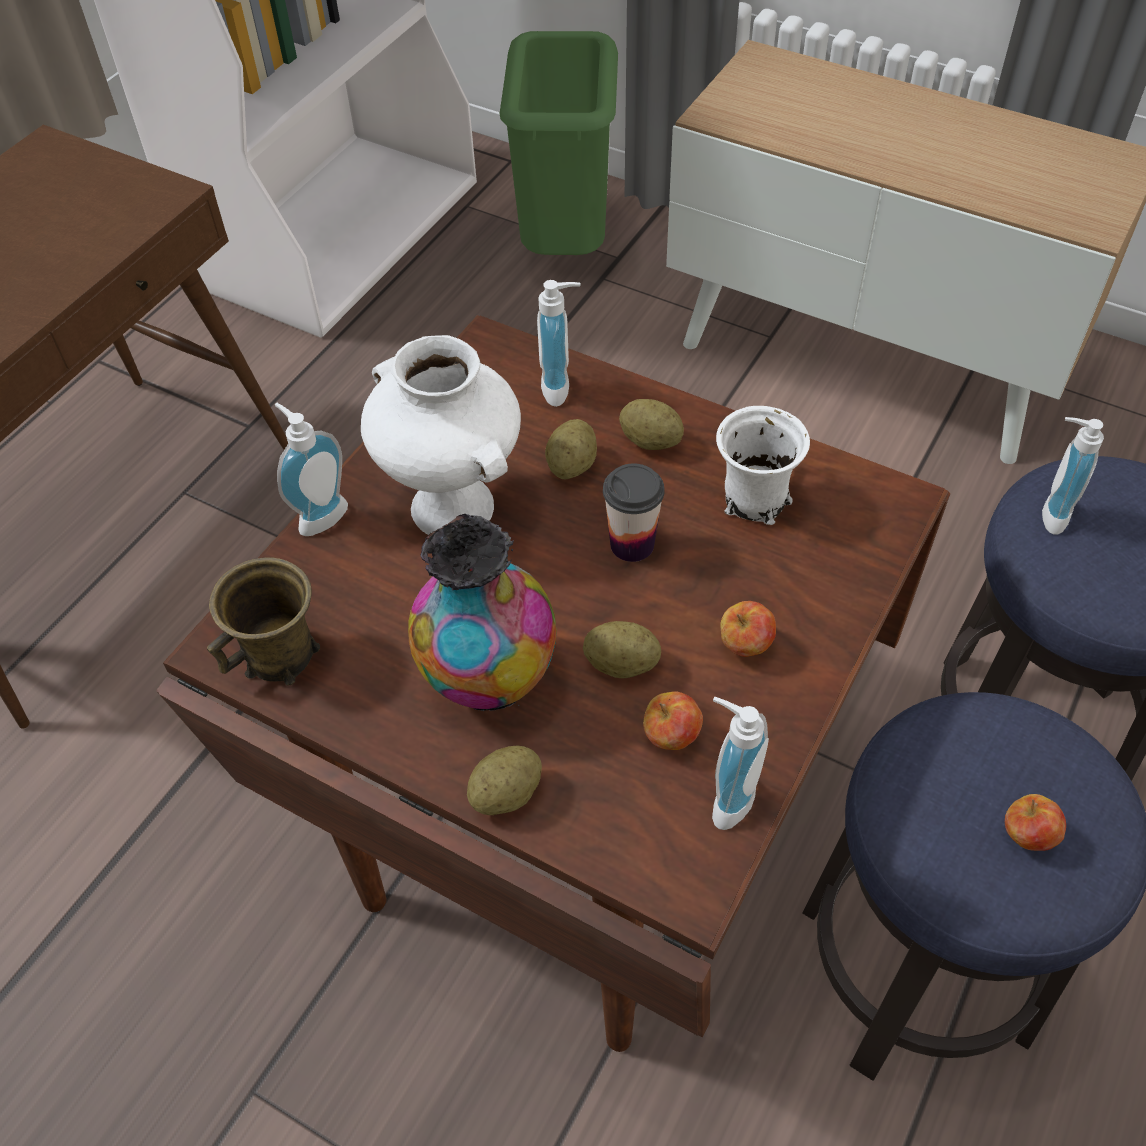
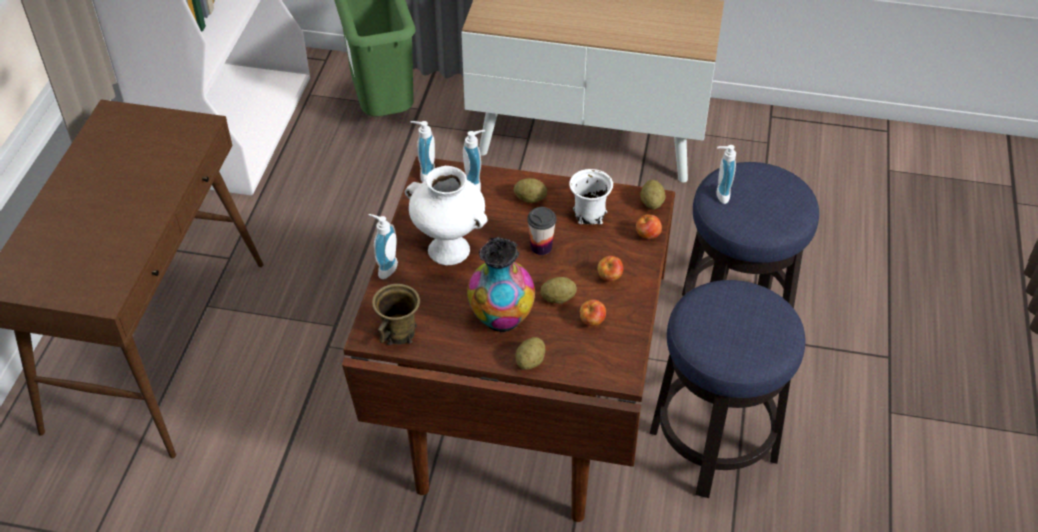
camera: 20 degrees left, 5 degrees down
(572, 466) = (497, 218): potato -> potato (651, 203)
(726, 798) = (625, 339): soap dispenser -> soap dispenser (424, 173)
(1027, 836) = (751, 333): apple -> apple (647, 236)

